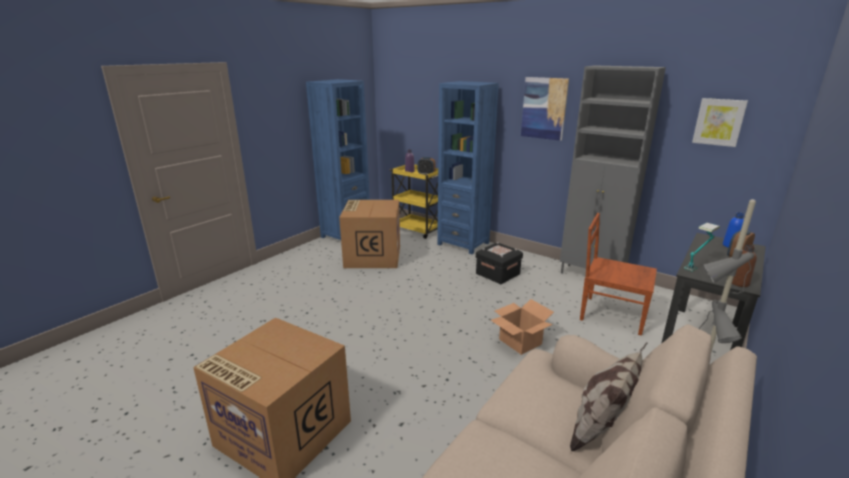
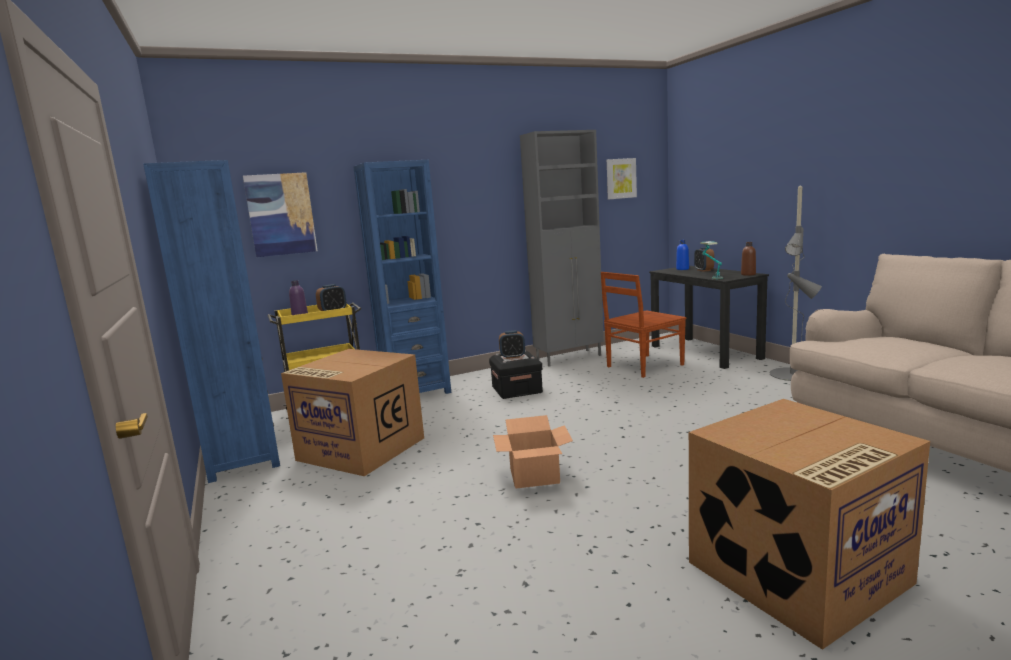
camera: 60 degrees left, 10 degrees down
(498, 249) = (512, 356): none -> alarm clock
(521, 342) = (664, 405): cardboard box -> cardboard box (535, 475)
(544, 108) = (472, 188): picture -> picture (281, 214)
(601, 429) = (920, 339): pillow -> none

